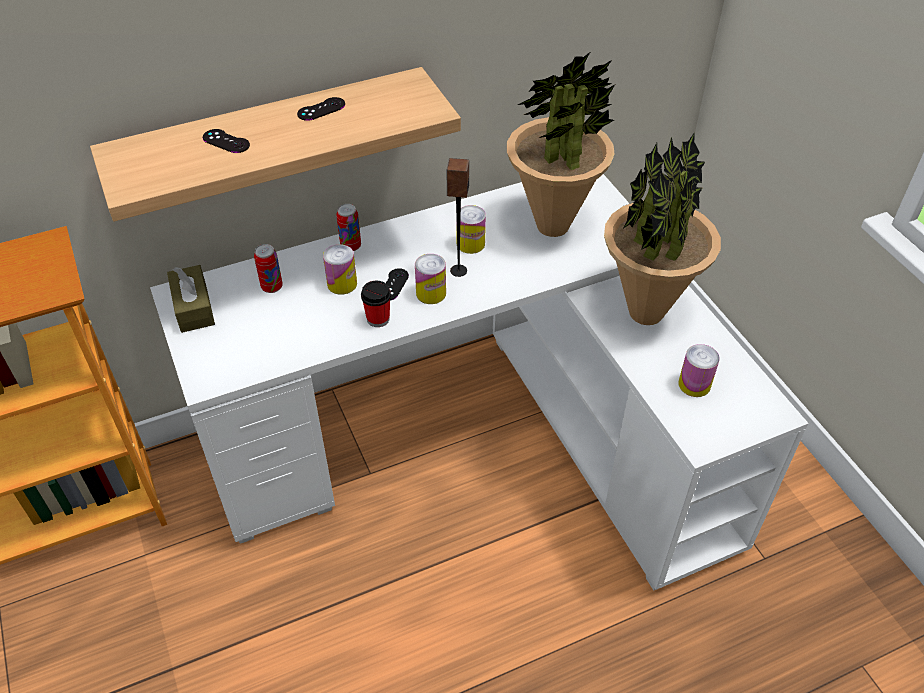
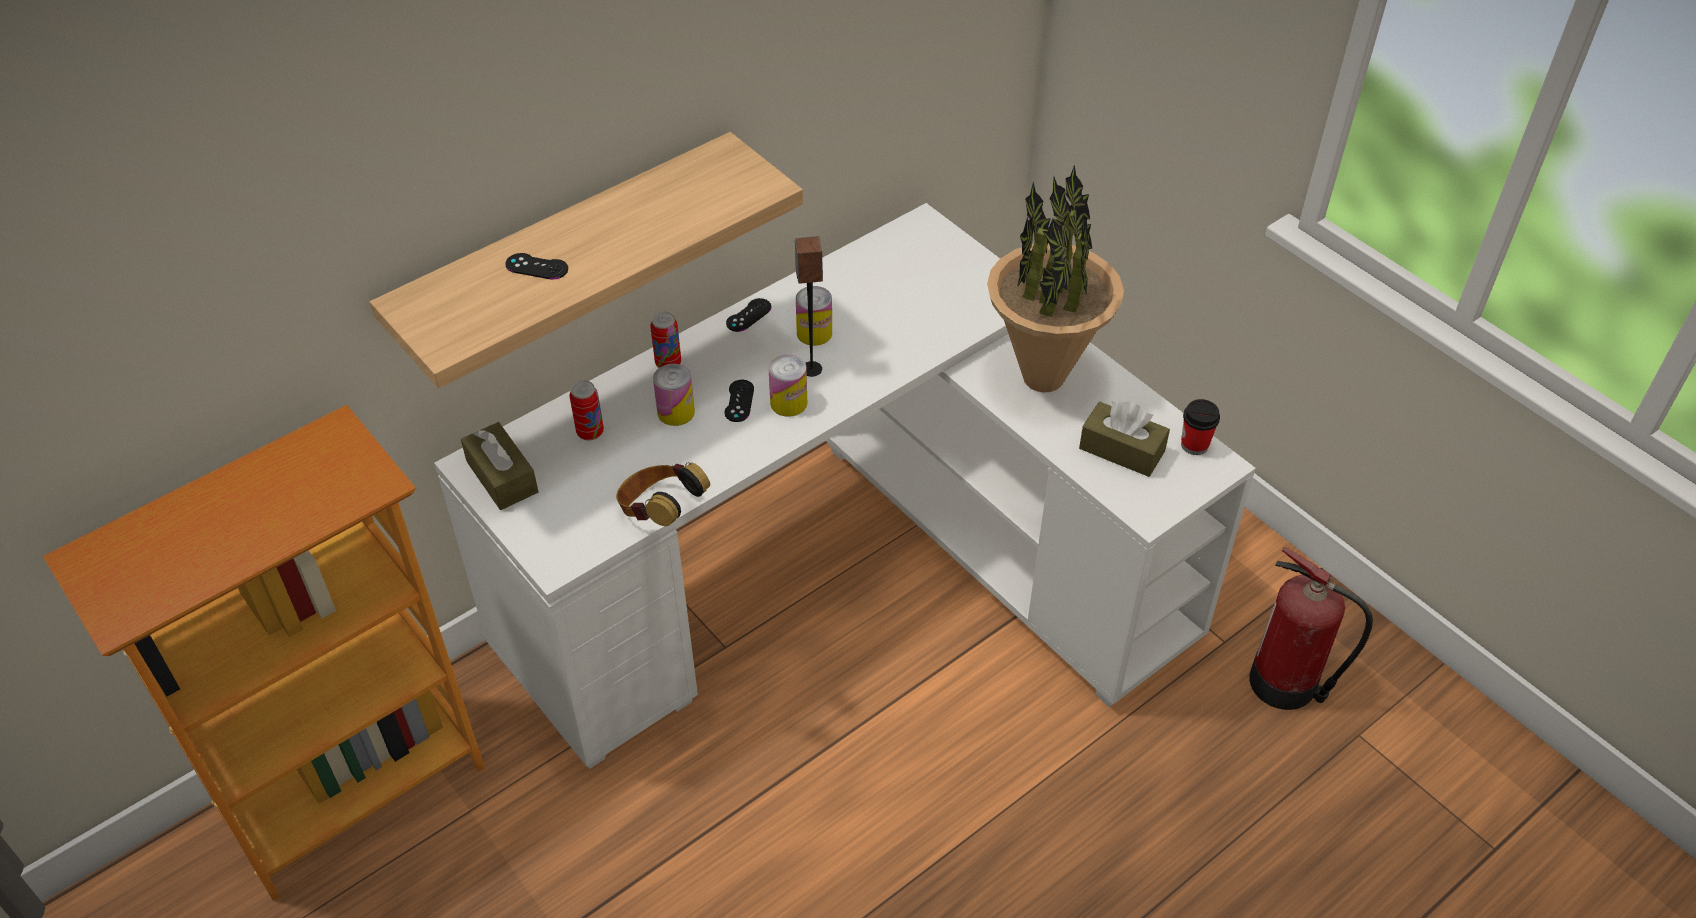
camera: 15 degrees left, 0 degrees up
(299, 359) = (661, 512): none -> headphones
(321, 109) = (633, 206): black game controller -> black game controller (748, 315)
(378, 319) = (736, 446): cup -> cup (1194, 445)
(553, 226) = (905, 292): potted plant -> none
(694, 384) = (1121, 450): can -> brown tissue box
(809, 606) = (1287, 684): none -> fire extinguisher

